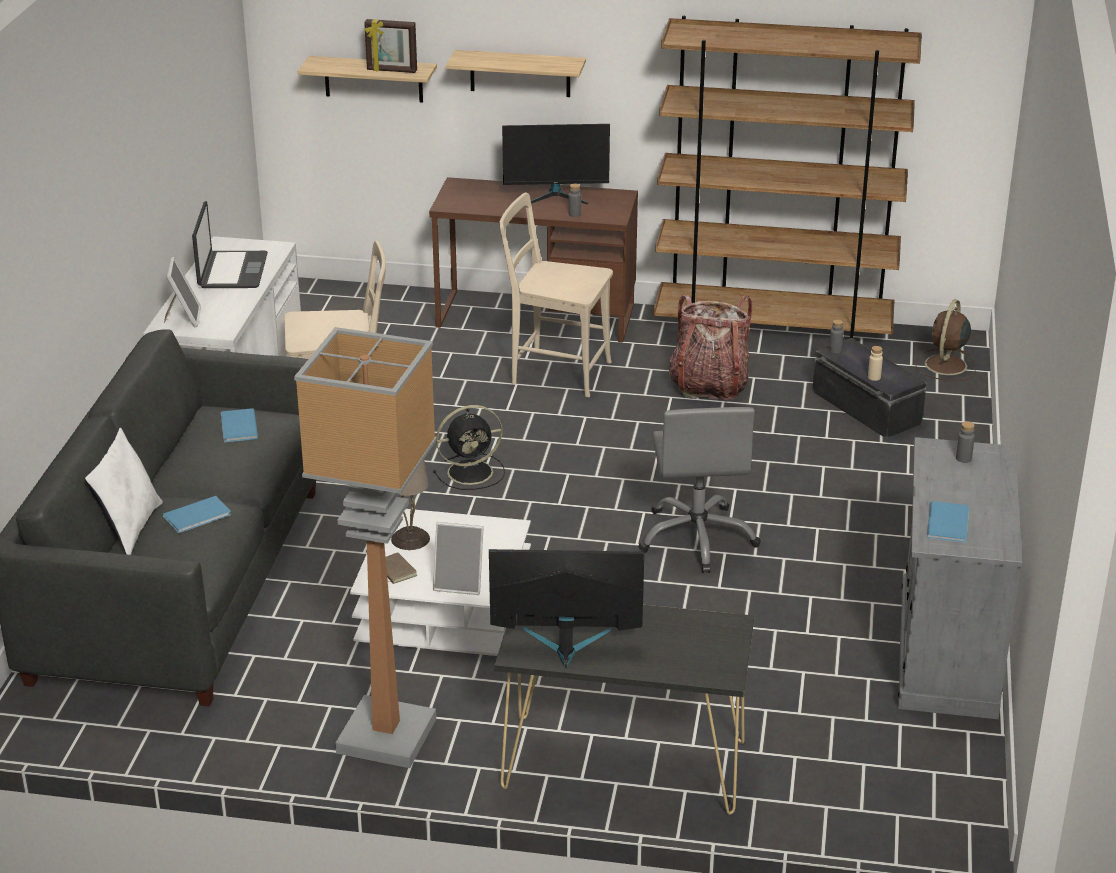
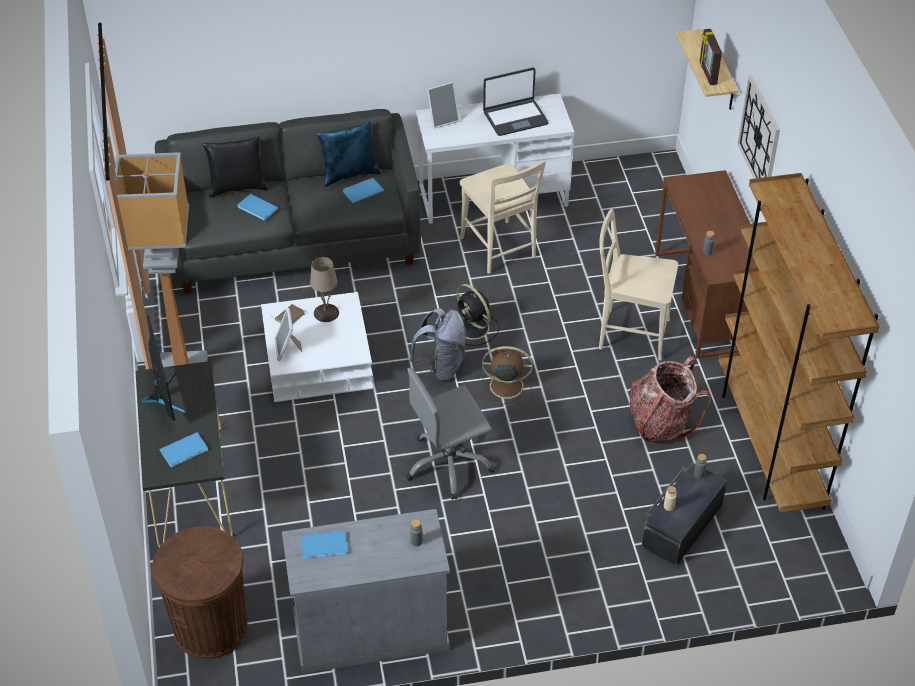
camera: 70 degrees right, 15 degrees up
(129, 528) = (238, 187): white pillow -> black pillow
(190, 432) = (350, 174): none -> blue pillow
(520, 73) = (759, 136): shelf -> wall clock
(523, 509) = (441, 366): none -> grey backpack
(555, 372) = (629, 333): beige chair -> beige chair turned 75 degrees counterclockwise
(556, 196) = (731, 234): monitor -> none
(688, 641) = (185, 450): none -> blue book
(895, 788) = (210, 627): none -> brown trash can
(945, 366) = (782, 566): brown fan -> brown fan (504, 386)

